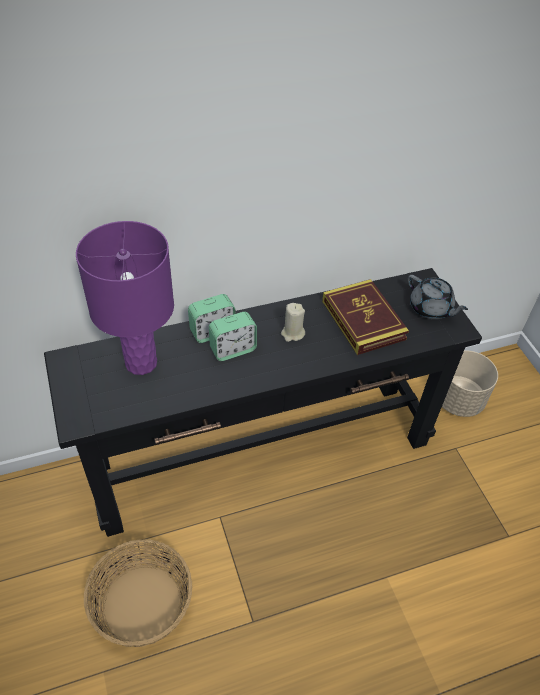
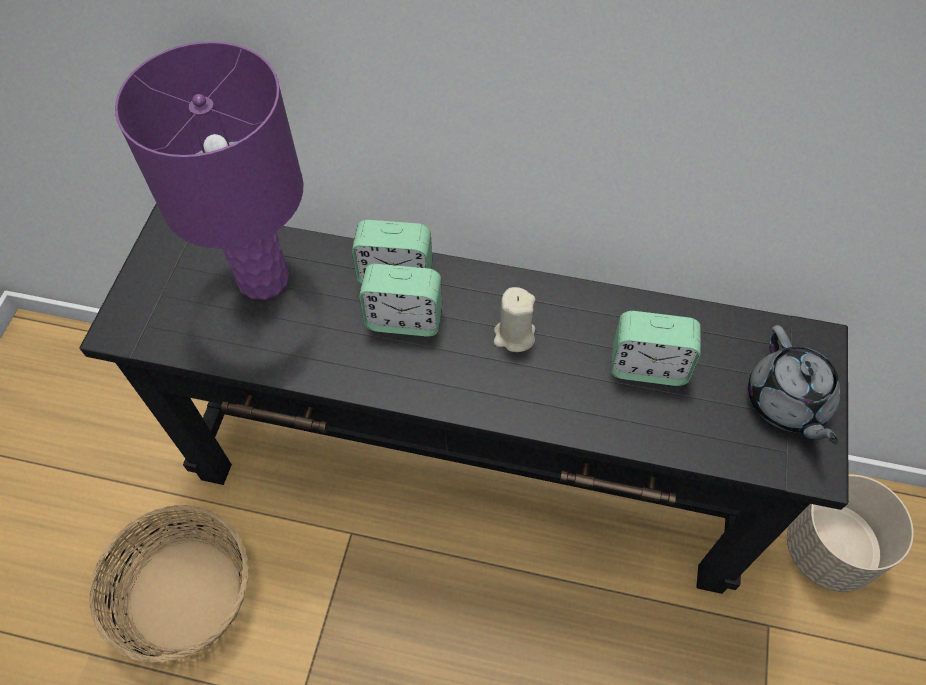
camera: 35 degrees right, 10 degrees up
(363, 320) = (648, 367): book -> alarm clock

